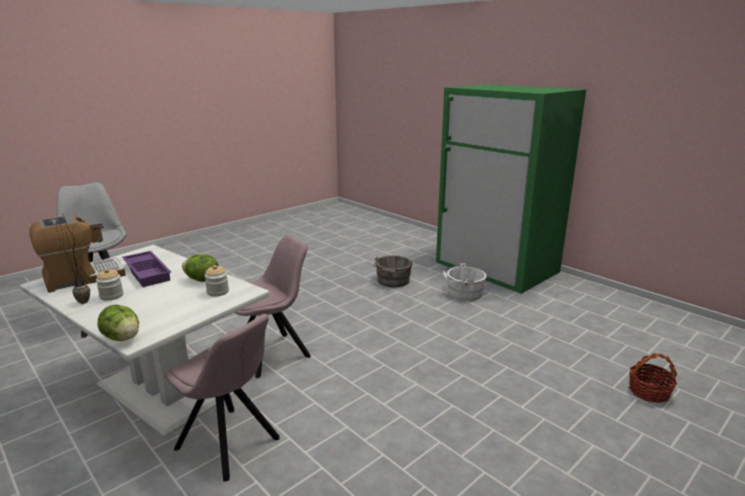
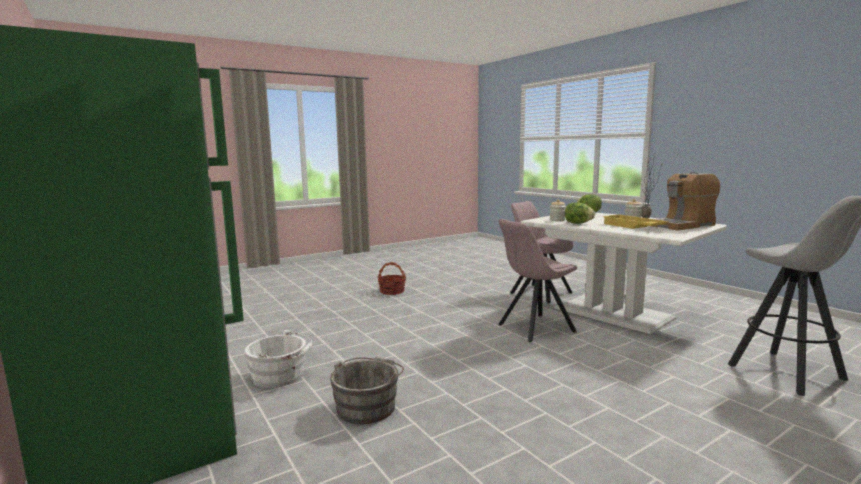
camera: 170 degrees left, 10 degrees down
(148, 272) = (632, 226): purple tray -> yellow tray
(648, 392) = (258, 297): basket -> basket (392, 291)

